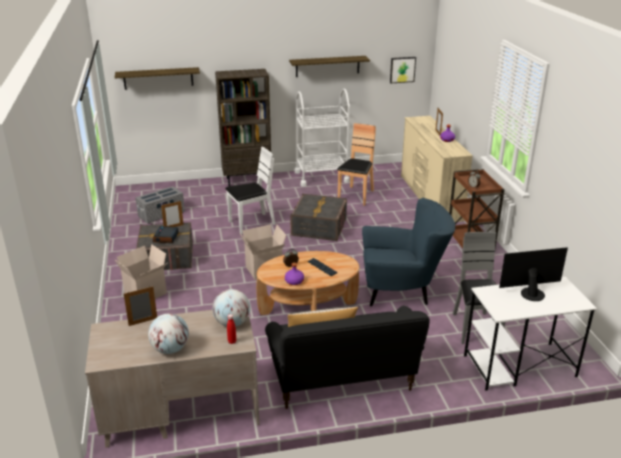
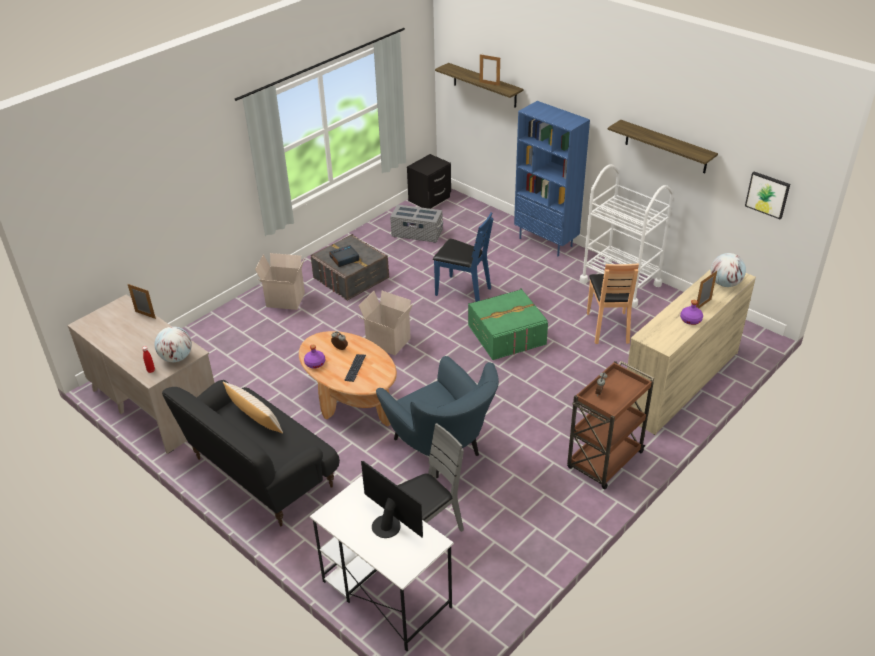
camera: 55 degrees right, 10 degrees up
(130, 195) = (430, 199): none -> black nightstand
(170, 349) = (120, 346): globe -> globe (725, 283)
(173, 227) = (367, 252): picture frame -> picture frame (489, 83)
(247, 180) = (546, 242): brown bookcase -> blue bookcase
(251, 223) = (463, 291): white chair -> blue chair
(319, 227) = (506, 335): grey storage box -> green storage box
(356, 196) = (608, 327): brown chair -> brown chair turned 105 degrees clockwise

